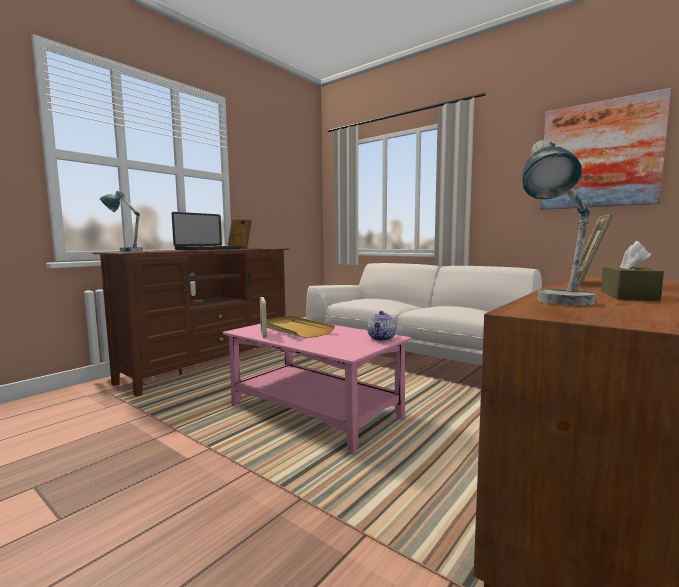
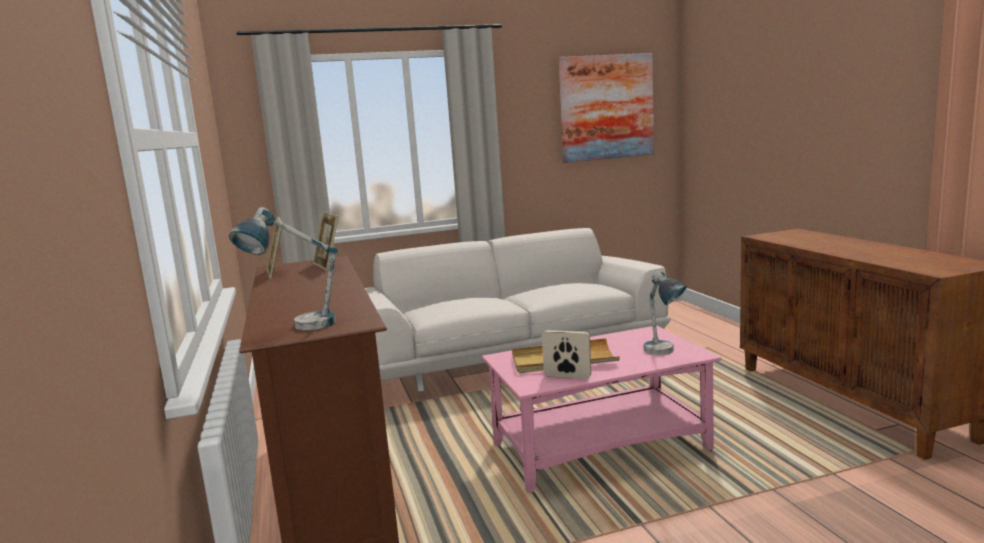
camera: 55 degrees left, 5 degrees up
(208, 249) = (318, 287): laptop -> none
(382, 338) = (651, 334): teapot -> none
(557, 304) = (911, 264): table lamp -> table lamp (663, 354)
(587, 283) = (805, 243): picture frame -> picture frame (328, 266)
(628, 296) = (880, 250): brown tissue box -> none

